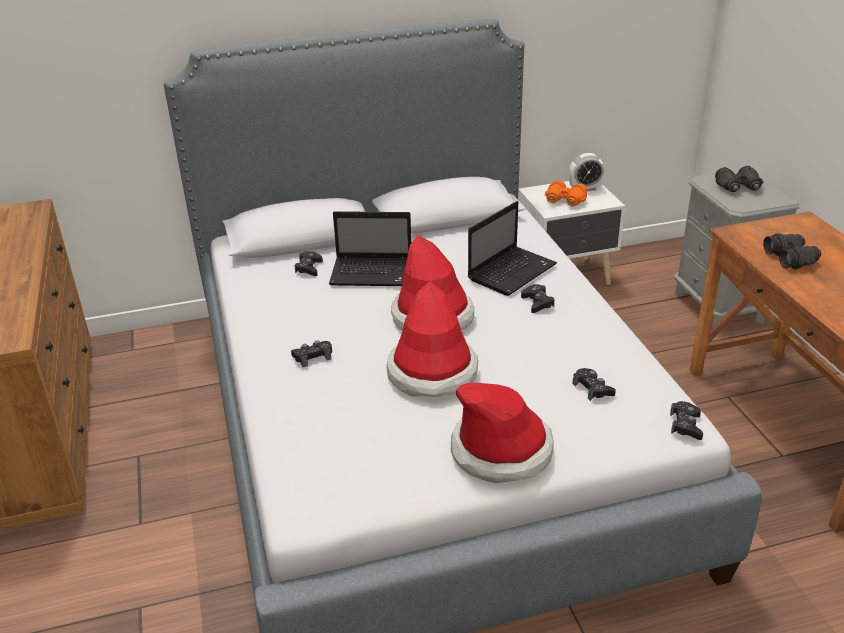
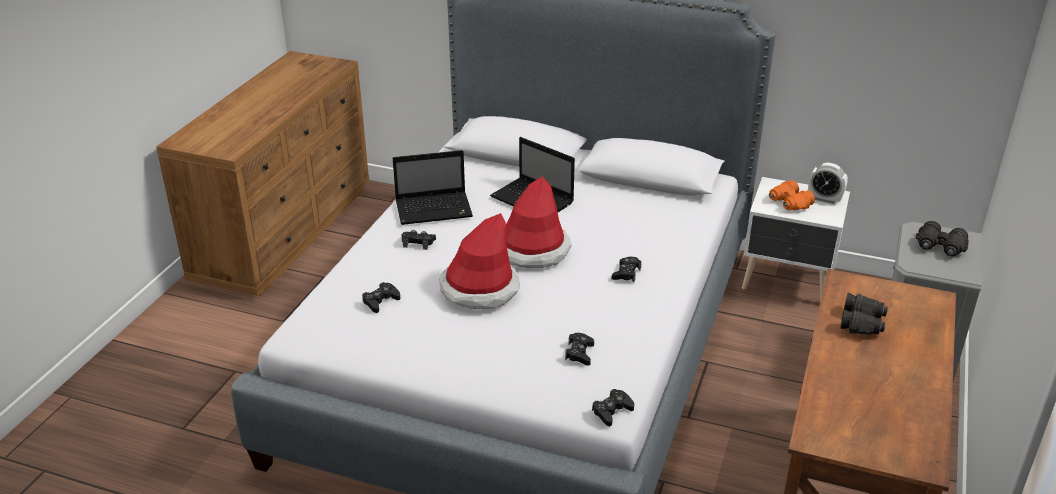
camera: 35 degrees right, 0 degrees up
(309, 268) = (493, 178): black game controller -> black game controller (380, 301)
(501, 450) = (458, 361): hat -> none
(512, 271) = (641, 241): laptop -> laptop (435, 209)

